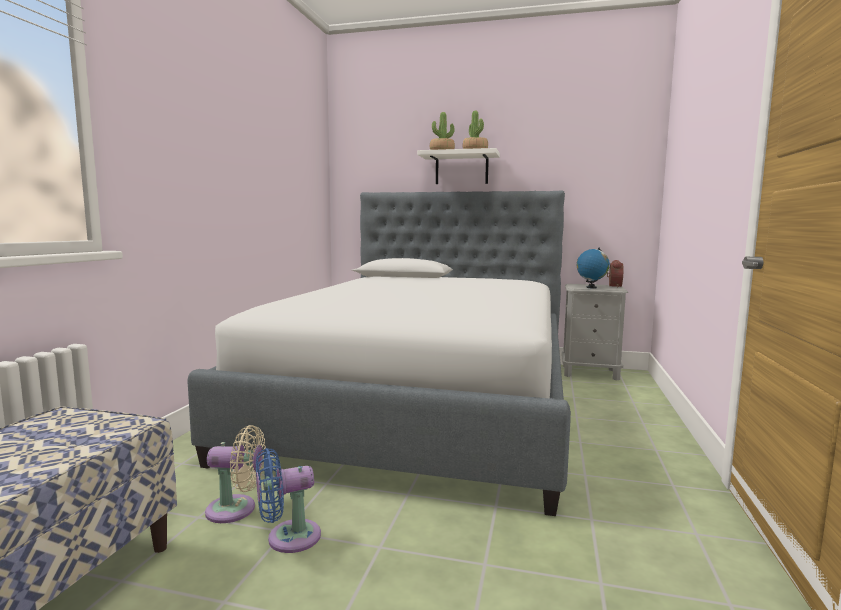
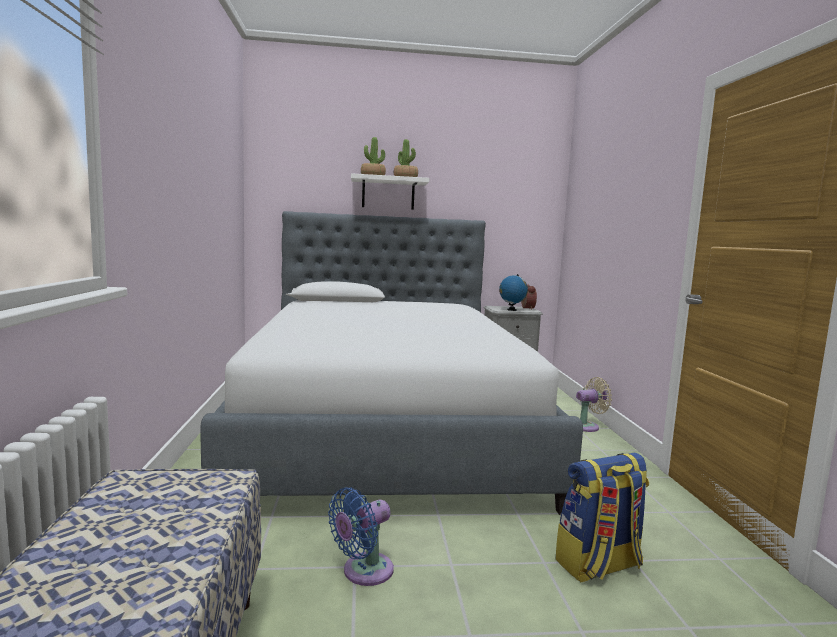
camera: 20 degrees left, 0 degrees up
(236, 510) = (288, 555): beige fan -> beige fan (587, 426)
(549, 581) = (598, 566): none -> backpack

